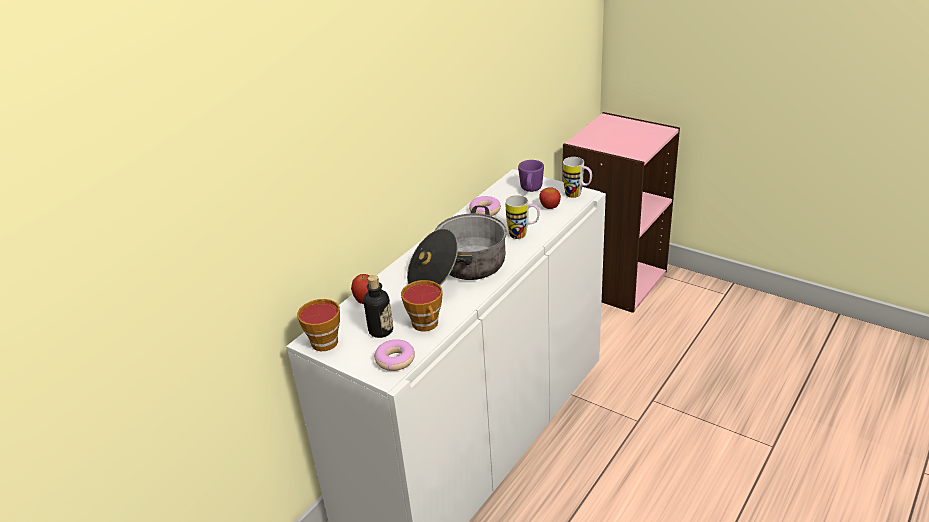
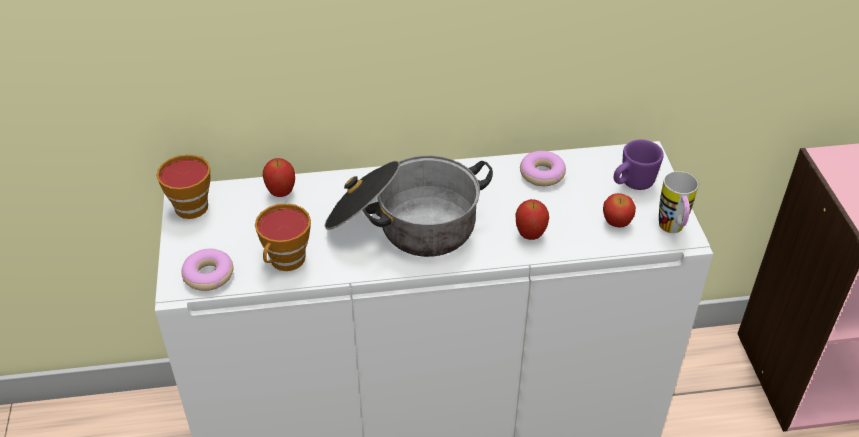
camera: 45 degrees right, 10 degrees up
(381, 331) = (245, 234): bottle -> none
(523, 235) = (530, 235): mug -> apple

